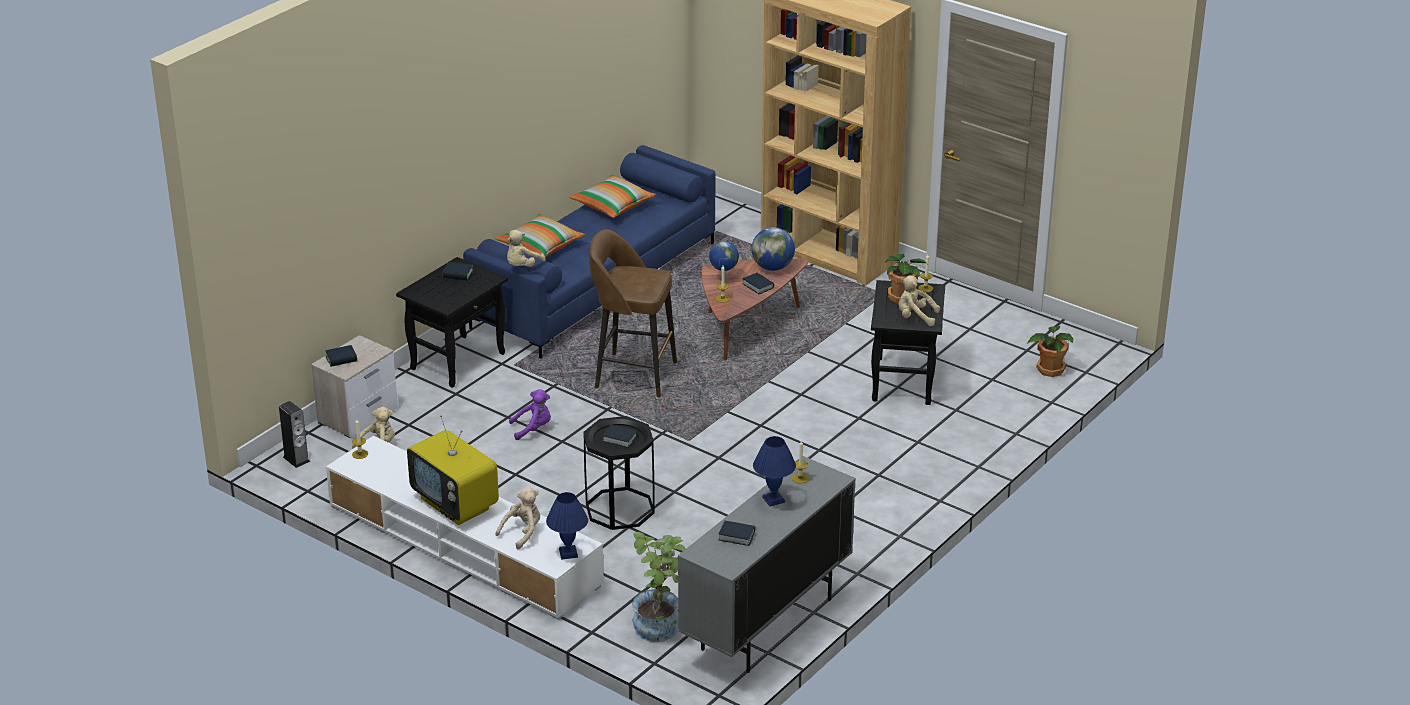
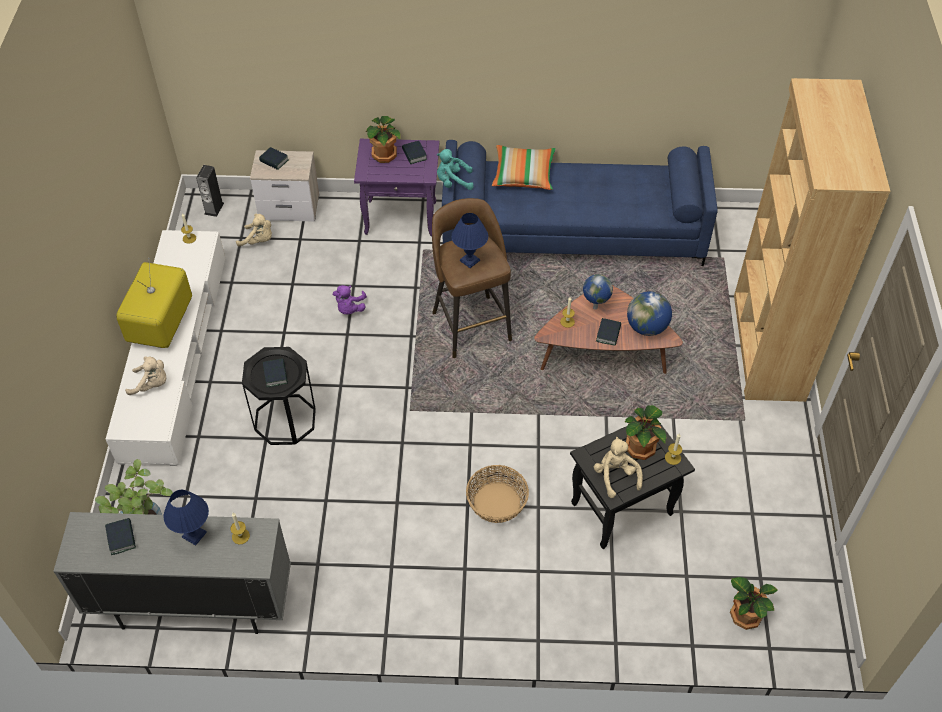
camera: 55 degrees right, 20 degrees up
(437, 288) = (385, 155): none -> potted plant
(458, 360) = (402, 217): black side table -> purple side table
(522, 266) = (453, 182): beige plush toy -> turquoise plush toy
(533, 429) = (349, 308): purple plush toy -> purple plush toy turned 60 degrees clockwise
(568, 553) = (142, 428): blue table lamp -> blue table lamp (469, 261)
(613, 206) = (624, 181): pillow -> none
(833, 435) = (496, 503): none -> basket

